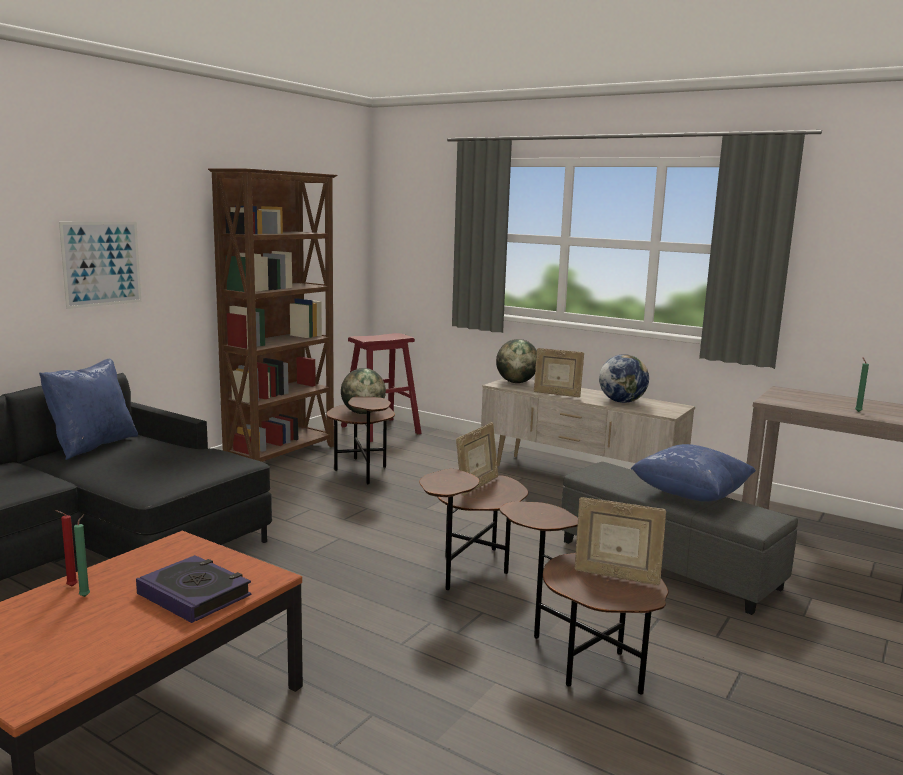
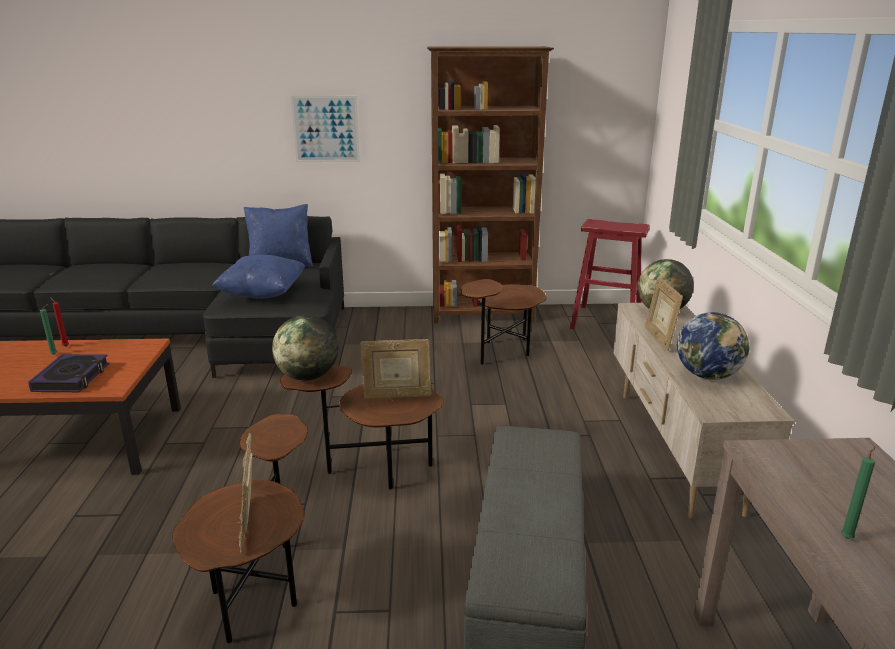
camera: 55 degrees right, 10 degrees up
(363, 413) = (509, 297): globe -> globe (308, 376)
(690, 496) = (539, 513): blue pillow -> blue pillow (263, 294)

